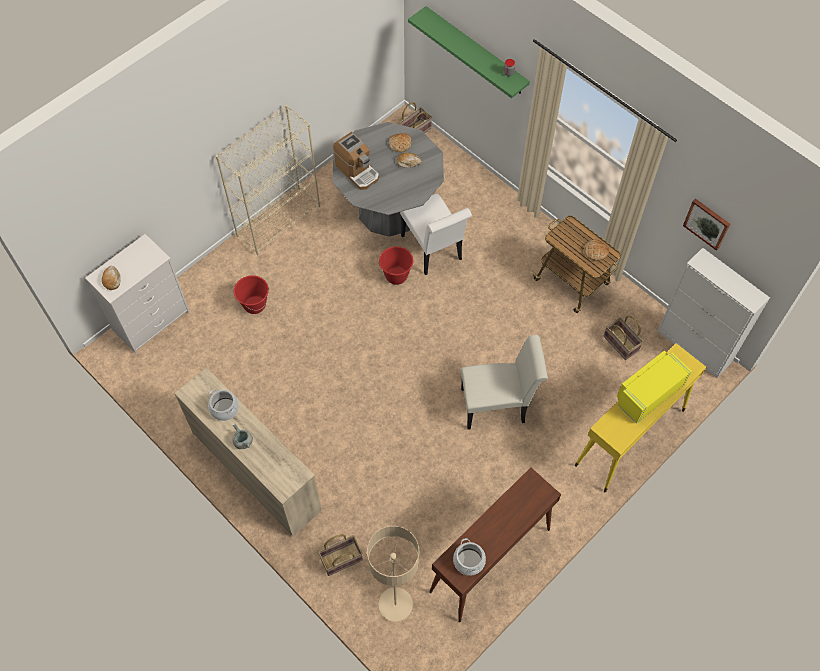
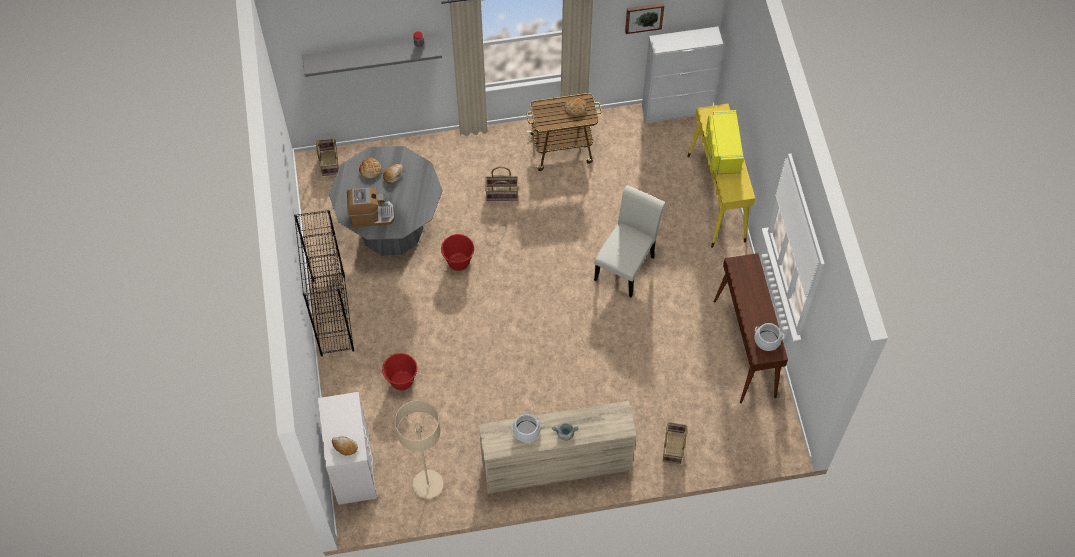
camera: 55 degrees left, 0 degrees up
(278, 220) = (332, 315): beige bookcase -> black bookcase
(395, 604) = (734, 431): beige floor lamp -> beige floor lamp (428, 484)
(433, 251) = (457, 222): white chair -> none
(476, 51) = (371, 52): green shelf -> grey shelf
(621, 343) = (638, 152): basket -> basket (502, 193)

